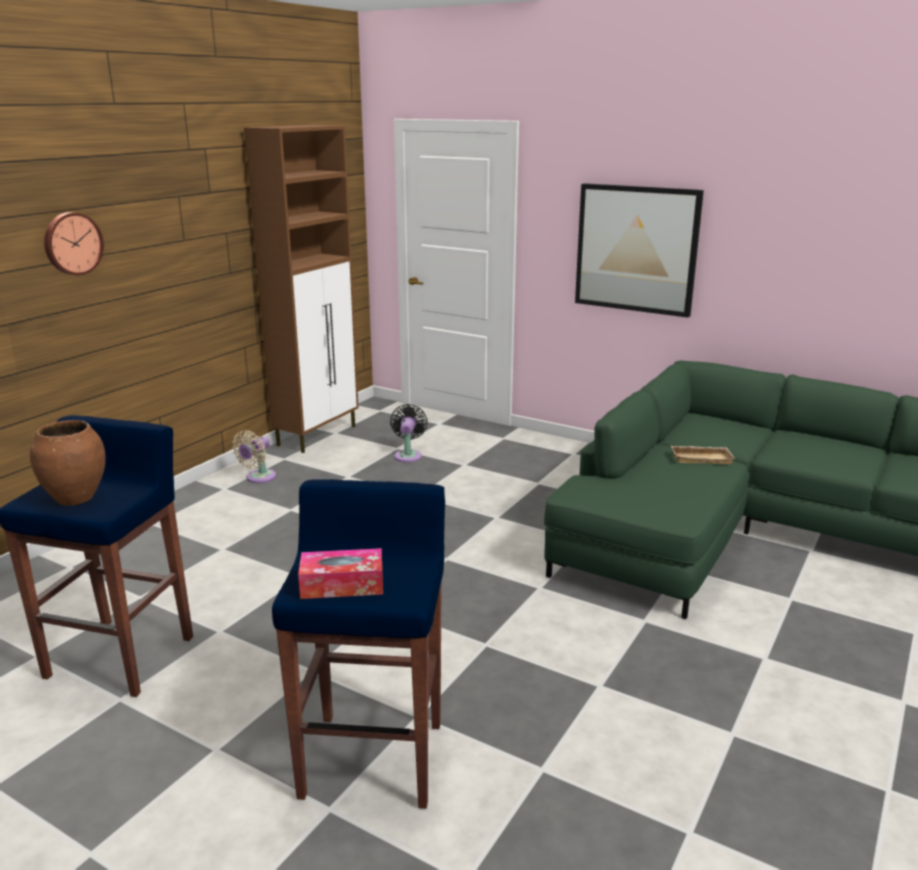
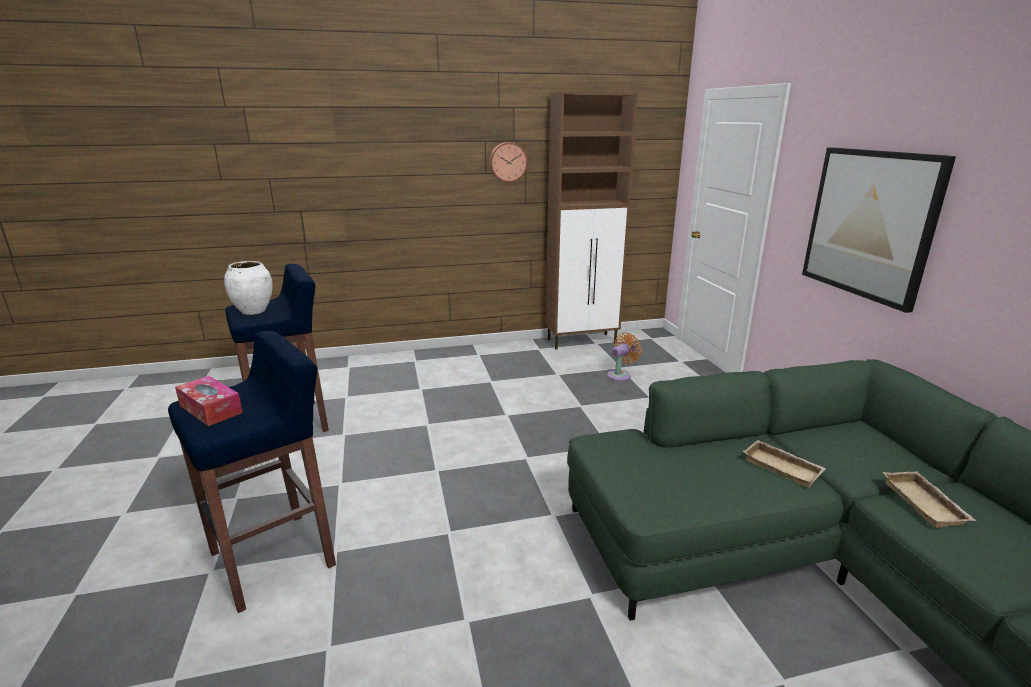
camera: 45 degrees right, 0 degrees up
(72, 243) = (393, 164): wall clock -> wall clock (508, 162)
(75, 498) = (253, 311): brown vase -> white vase
(258, 478) = (505, 355): beige fan -> none
(408, 455) = (620, 375): black fan -> orange fan
(788, 447) = (926, 504): none -> beige tray

